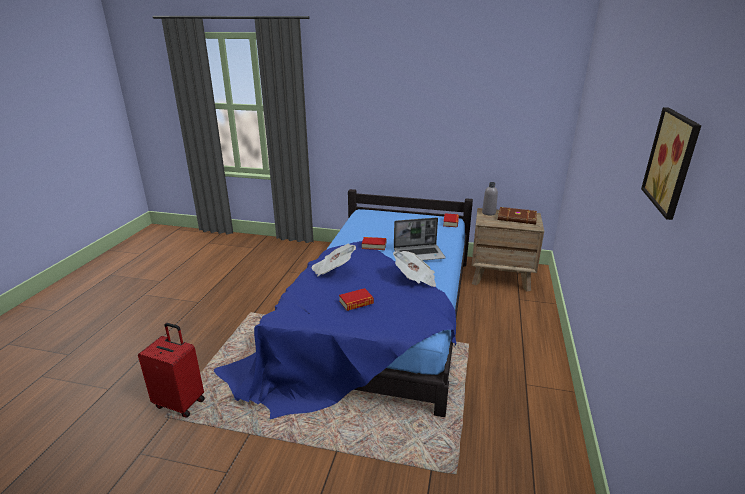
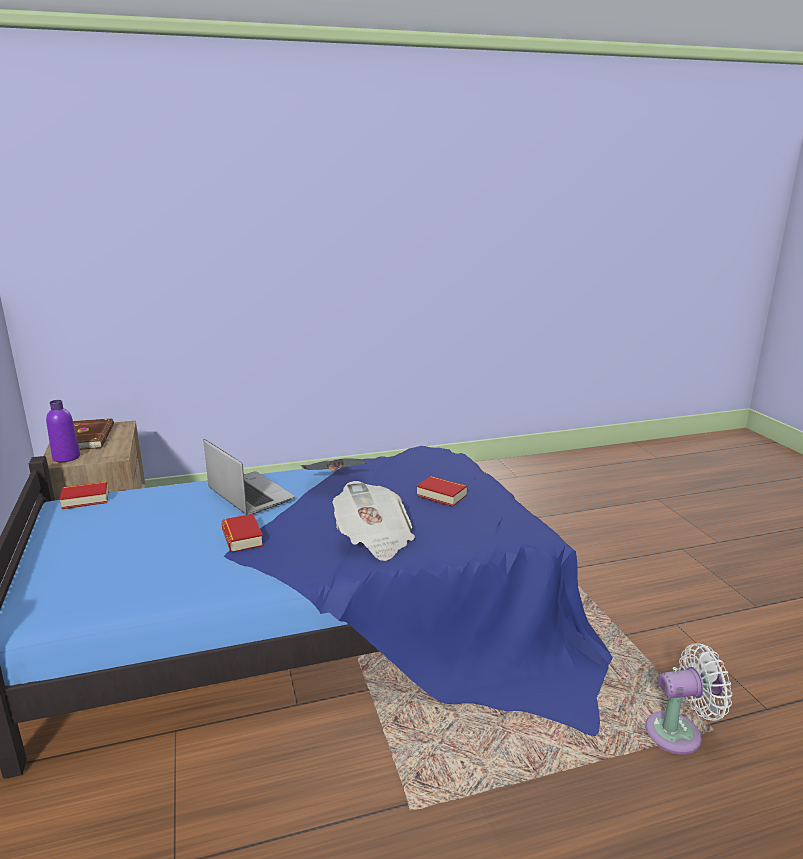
camera: 120 degrees left, 5 degrees down
(180, 402) = (679, 732): red suitcase -> white fan
(488, 213) = (66, 457): grey bottle -> purple bottle
(675, 161) = (430, 204): picture -> none

